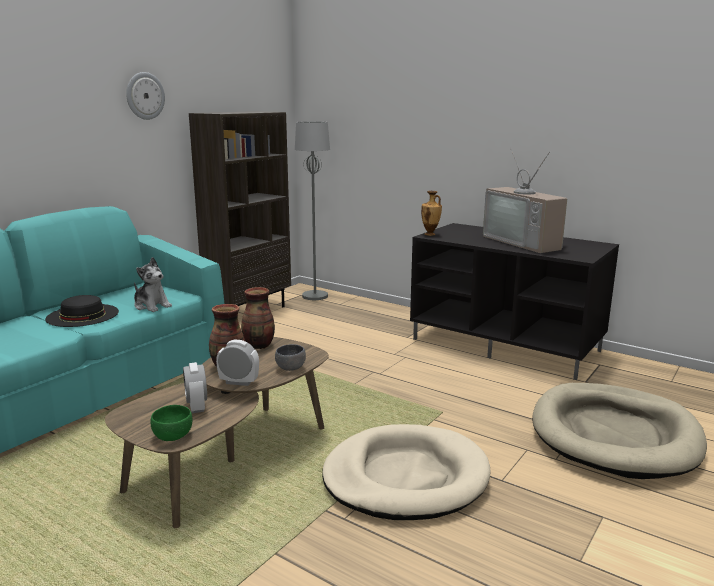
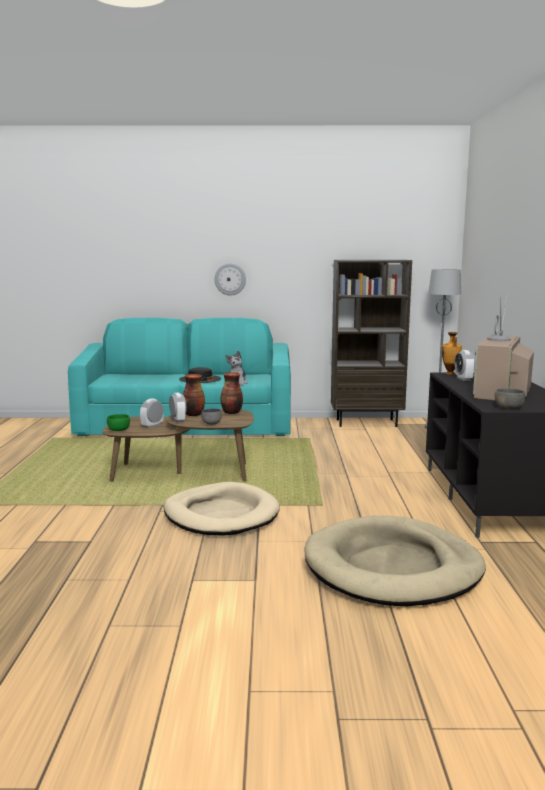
camera: 55 degrees right, 5 degrees down
(145, 96) = (300, 247): wall clock -> wall clock (230, 279)
(459, 237) = (463, 379): none -> alarm clock
(584, 254) = (508, 407): none -> grey bowl

